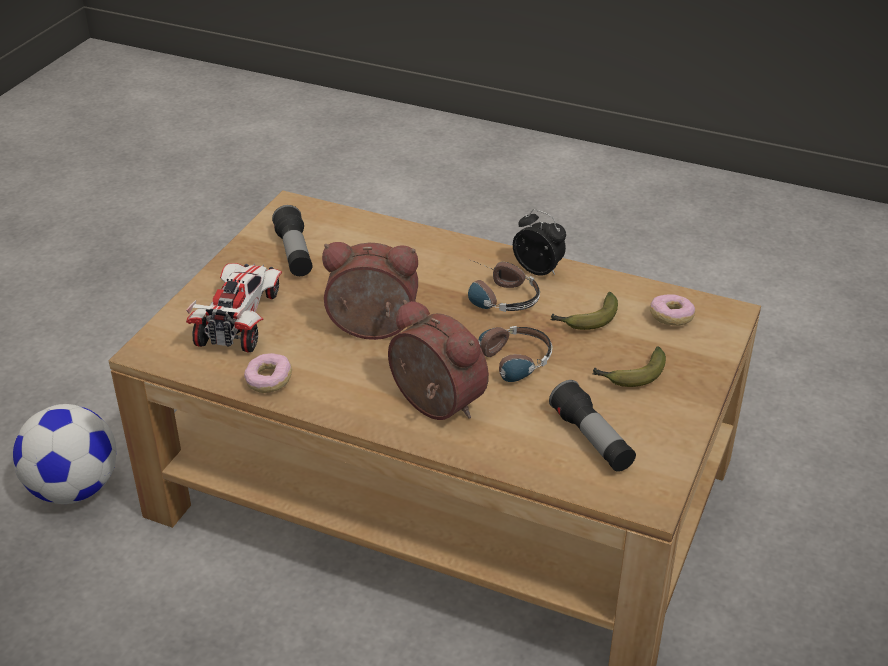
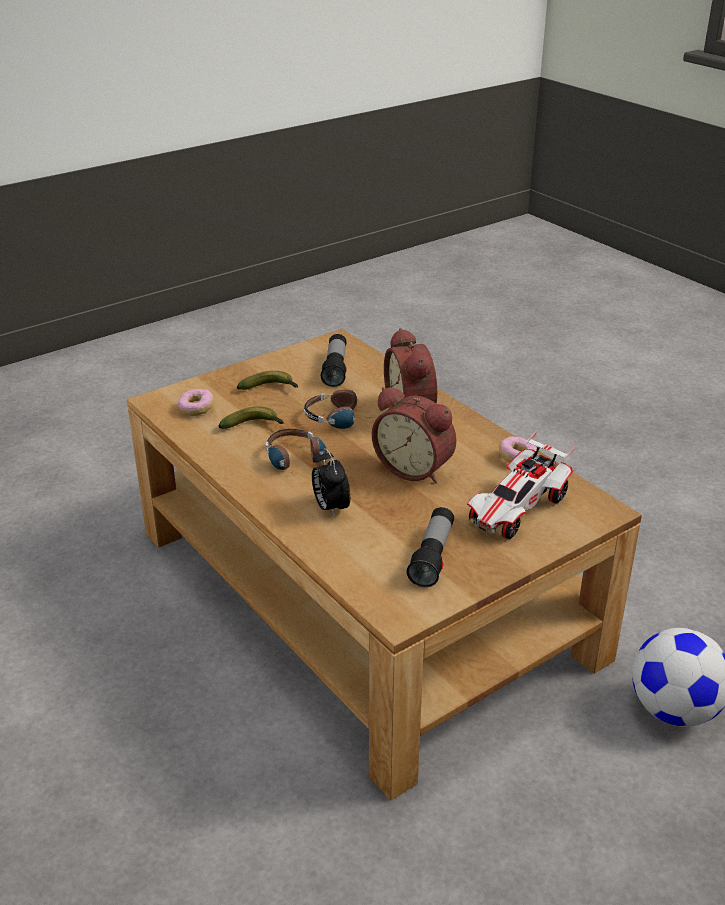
camera: 150 degrees left, 5 degrees down
(539, 270) = (240, 470): alarm clock -> alarm clock (330, 508)

